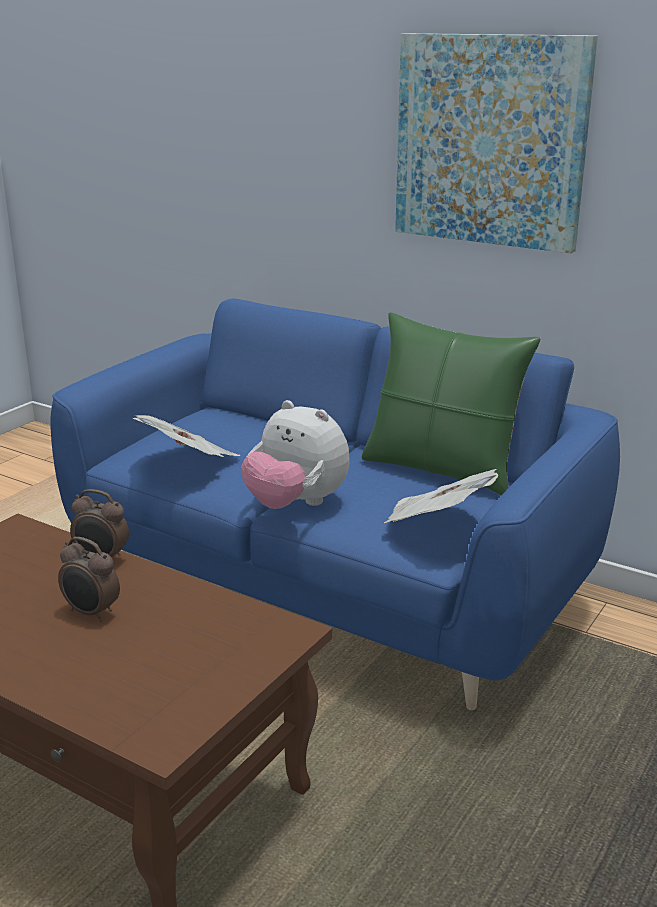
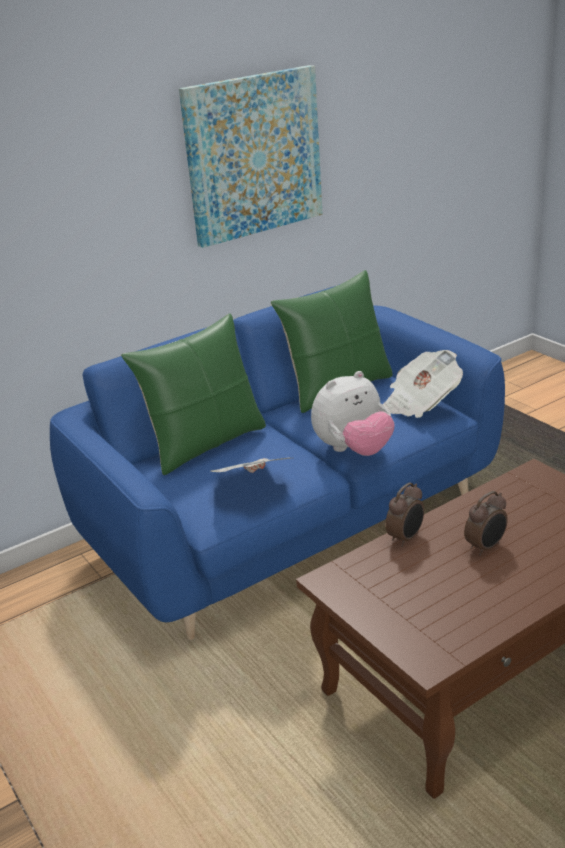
camera: 65 degrees left, 5 degrees up
(261, 426) = (205, 444): none -> green pillow

